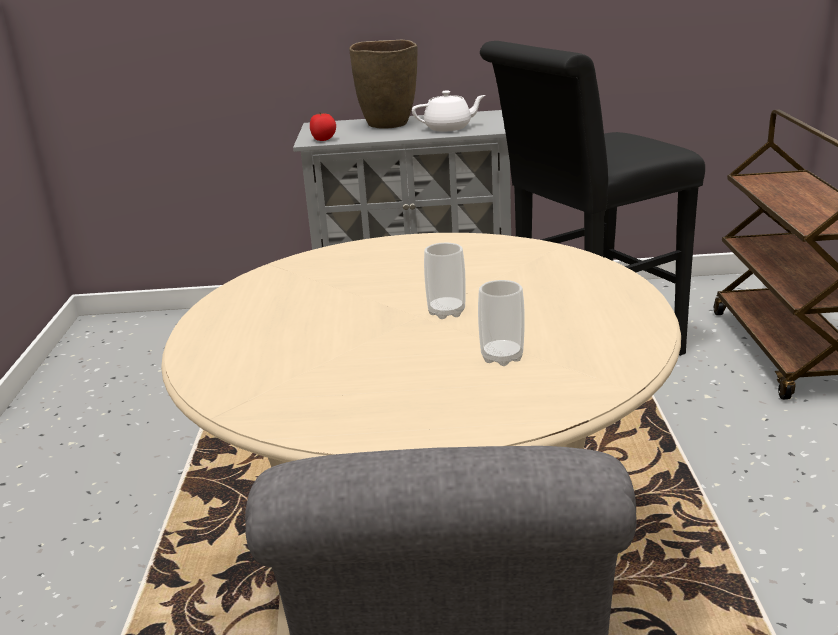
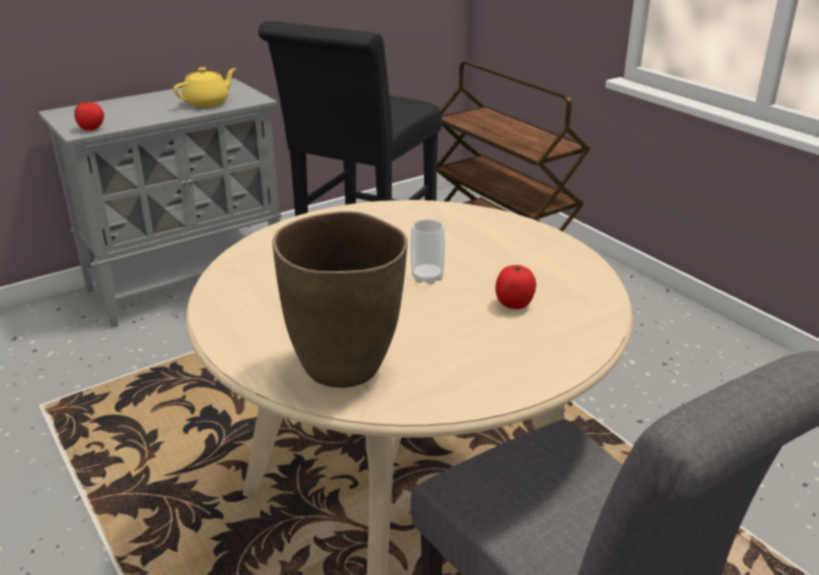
camera: 35 degrees left, 5 degrees up
(389, 124) = (139, 104): brown vase -> brown vase (346, 367)
(449, 128) = (207, 103): white teapot -> yellow teapot
(502, 357) = (514, 304): cup -> tomato

